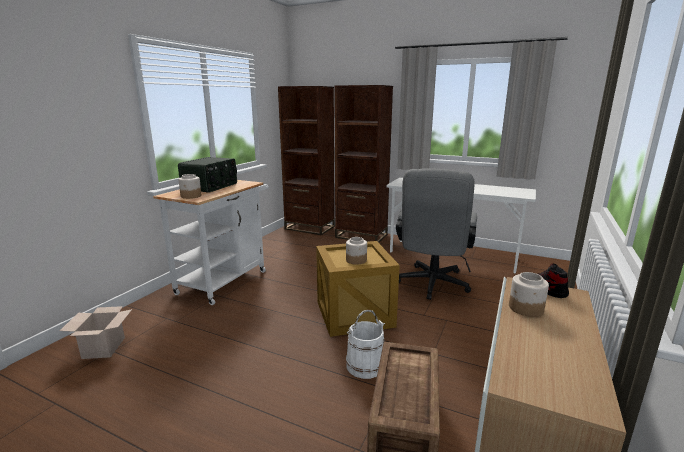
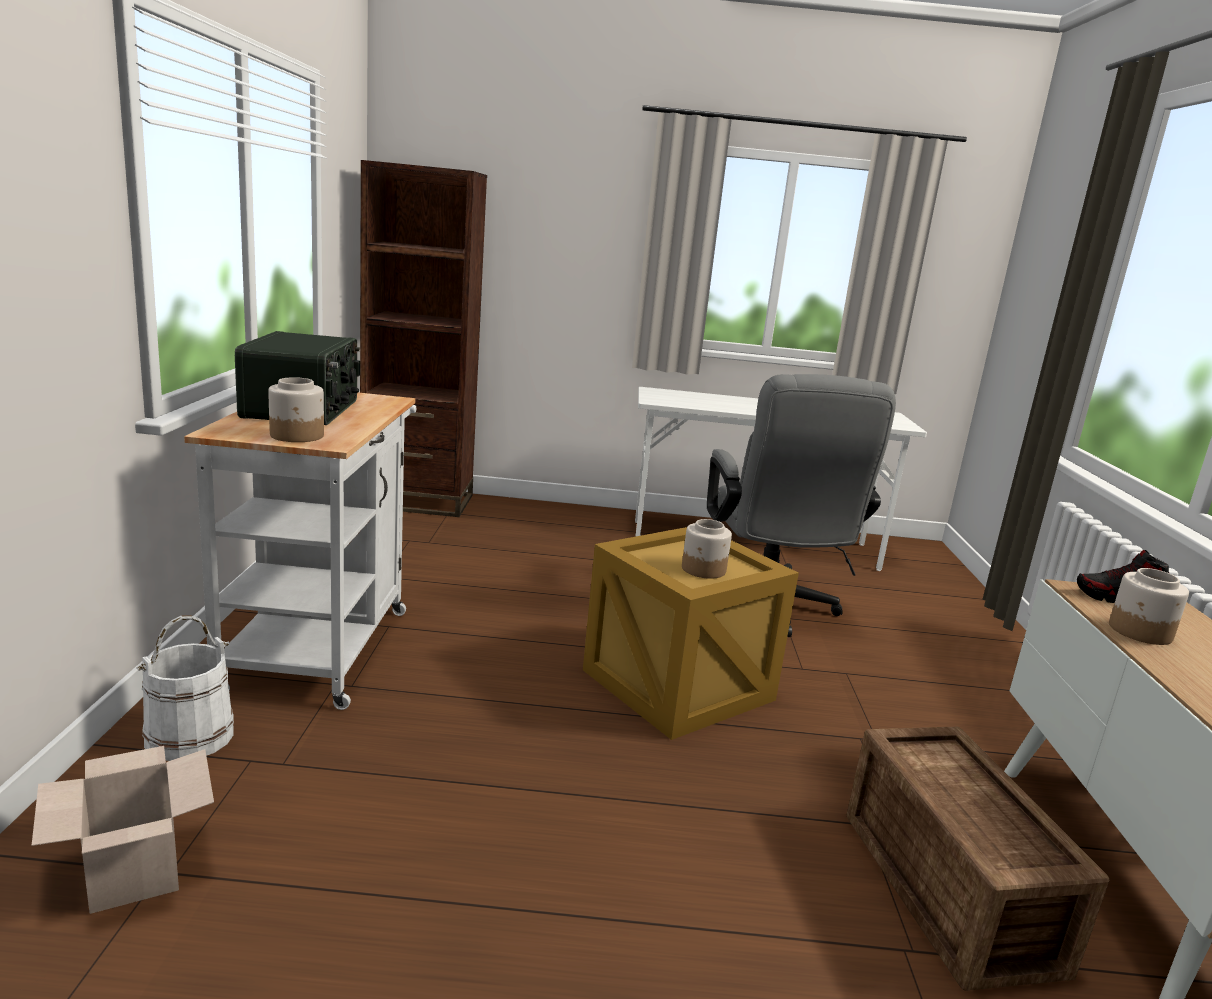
camera: 25 degrees left, 0 degrees up
(361, 236) = (548, 515): brown bookcase -> none
(365, 365) = (786, 786): white bucket -> white bucket (190, 737)

